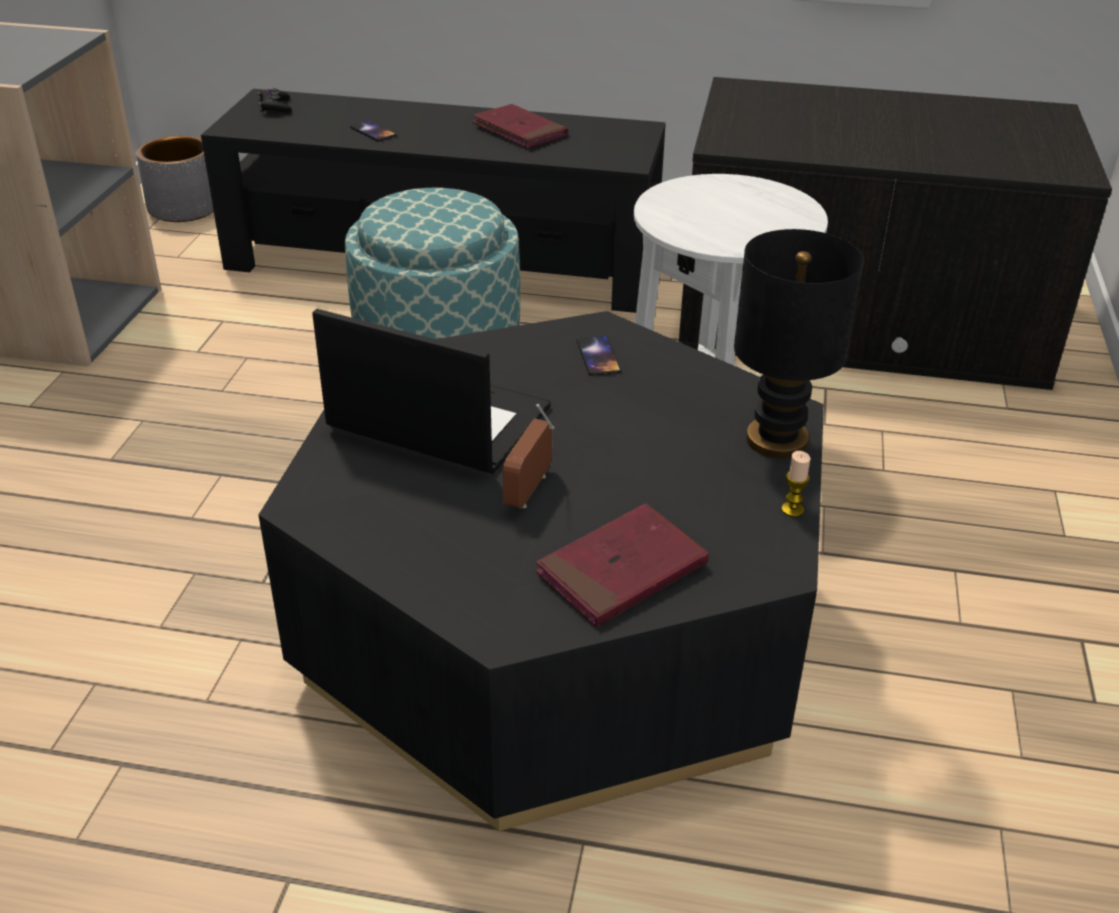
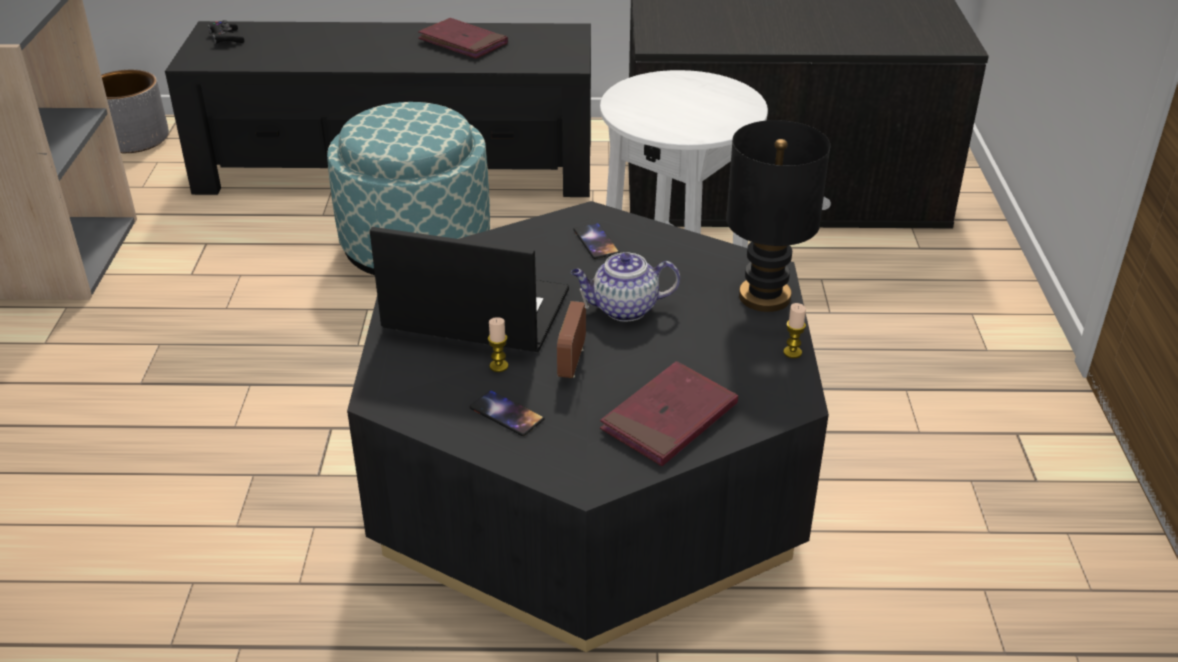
camera: 10 degrees left, 0 degrees up
(373, 131) = (328, 54): phone -> phone (506, 413)
(443, 484) = (499, 366): none -> candle
(606, 436) = (623, 309): none -> teapot

